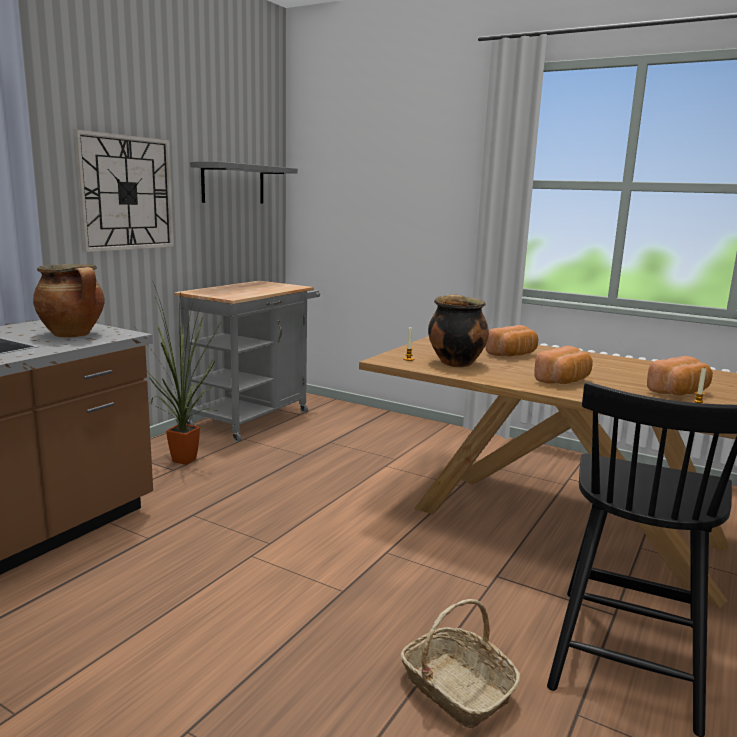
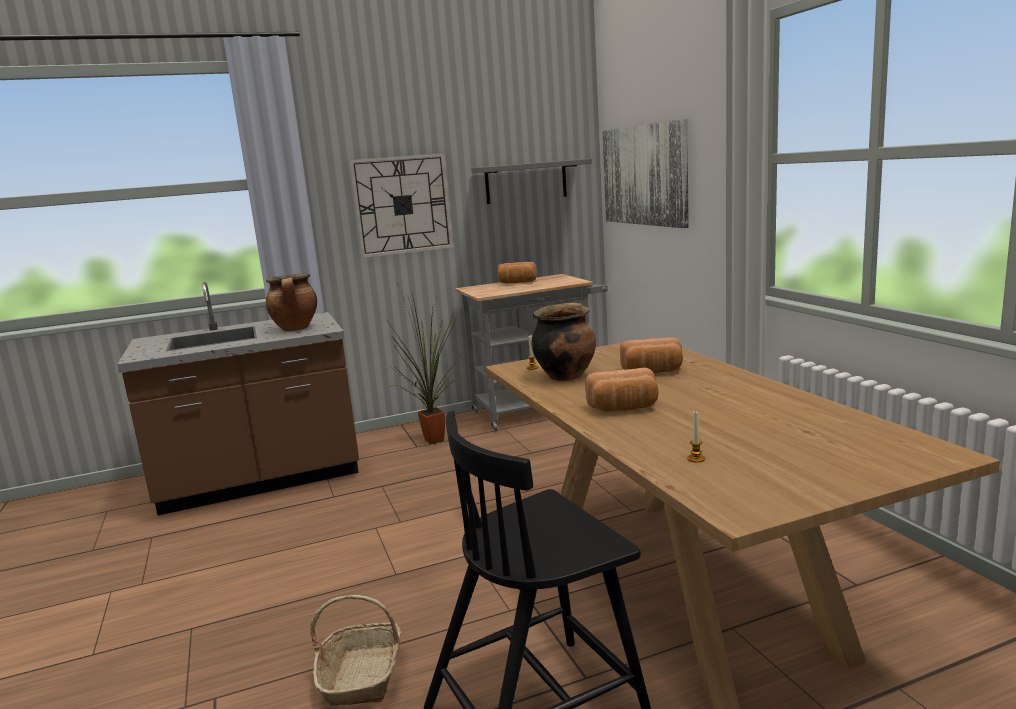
camera: 40 degrees right, 0 degrees up
(355, 189) = (644, 175): none -> picture
(680, 392) = (726, 439): bread -> bread (517, 283)

